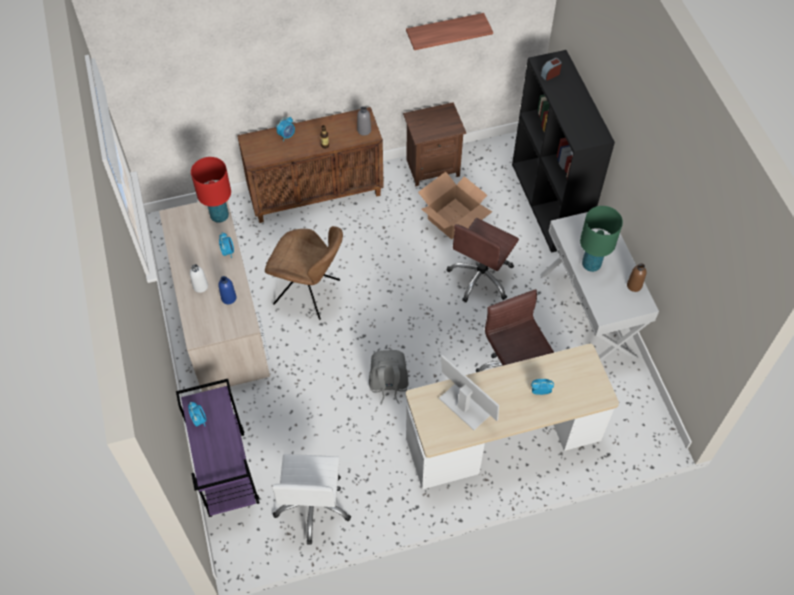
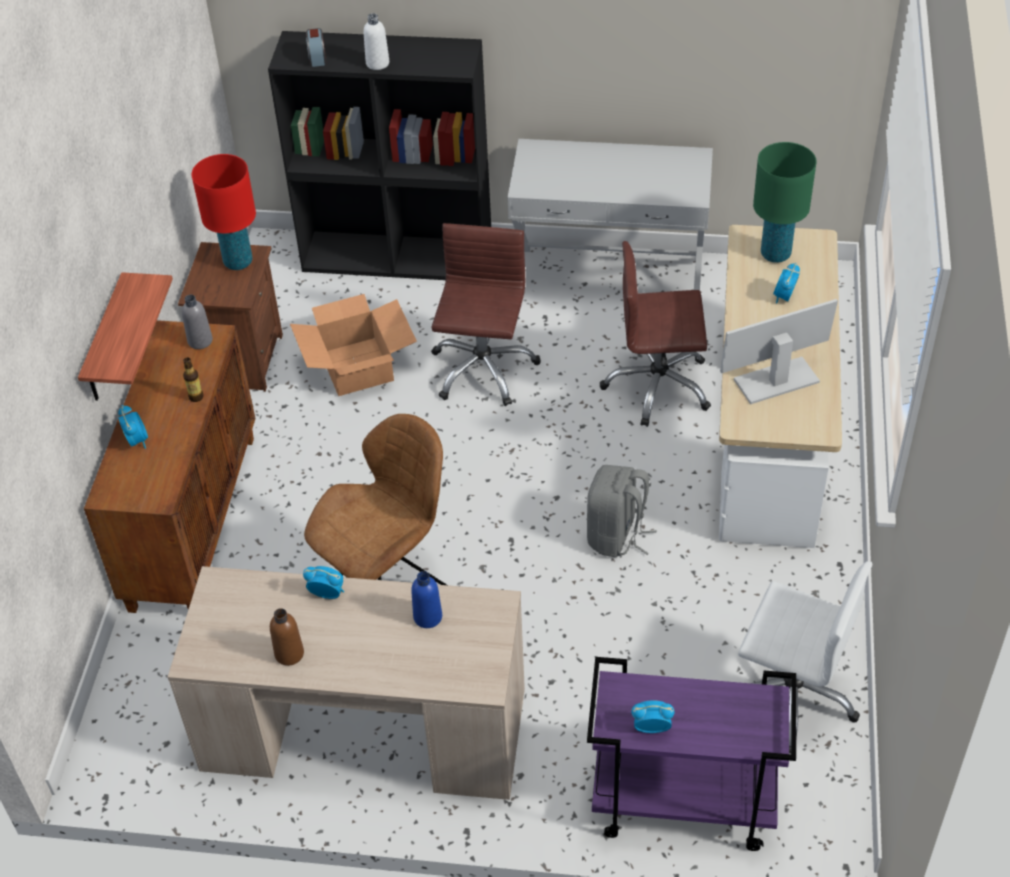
camera: 65 degrees left, 10 degrees down
(200, 286) = (380, 652): white bottle -> white bottle (377, 63)
(219, 216) = (241, 586): red table lamp -> red table lamp (238, 262)
(444, 31) = (160, 120): shelf -> shelf (105, 342)
(481, 277) = (482, 369): brown office chair -> brown office chair turned 135 degrees counterclockwise
(591, 264) = (605, 182): green table lamp -> green table lamp (775, 254)
(634, 285) = (661, 155): brown bottle -> brown bottle (289, 654)

